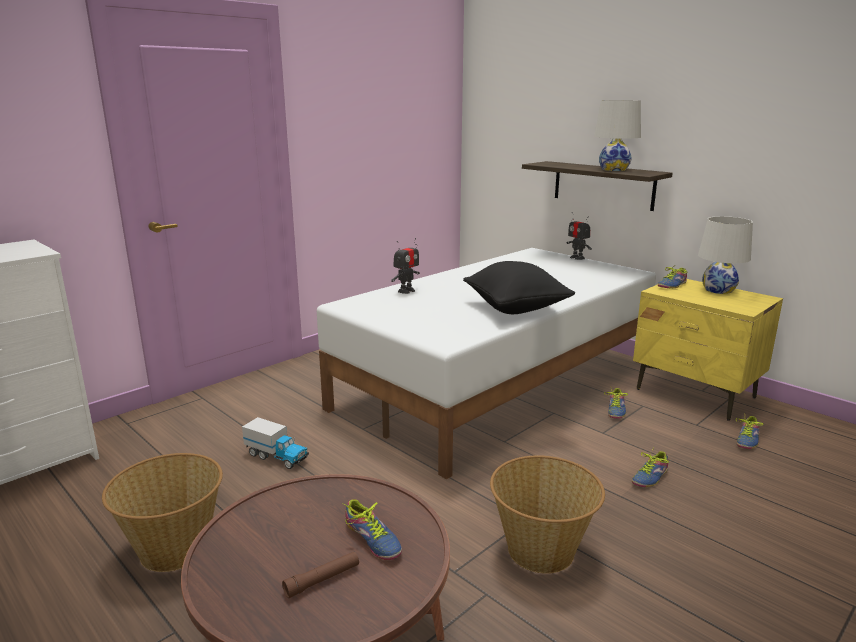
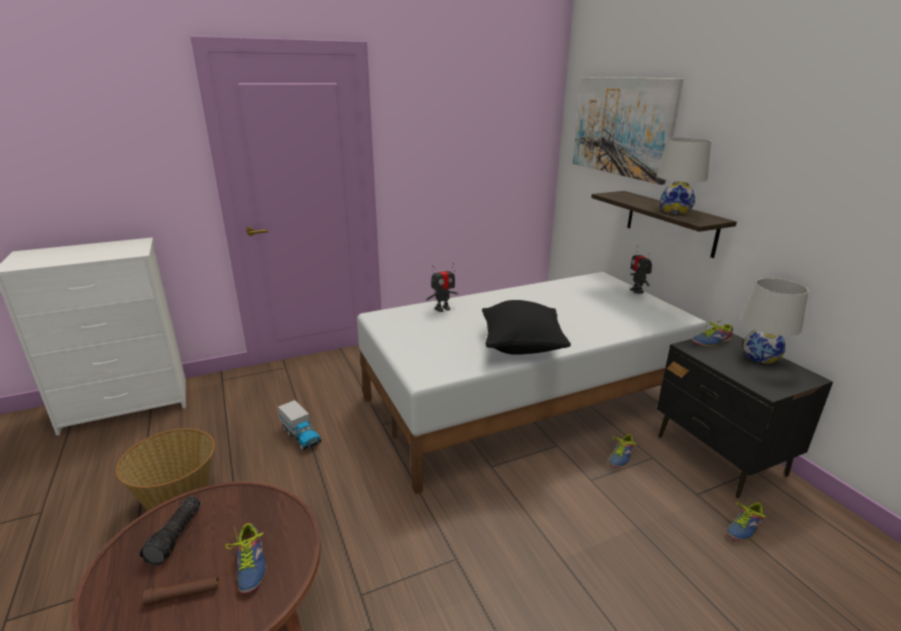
camera: 20 degrees right, 5 degrees up
(263, 539) = (176, 536): none -> flashlight
(537, 98) = (622, 126): none -> picture
(541, 551) = (448, 598): basket -> none
(648, 476) = (604, 543): shoe -> none
(695, 394) = (720, 456): yellow nightstand -> black nightstand

